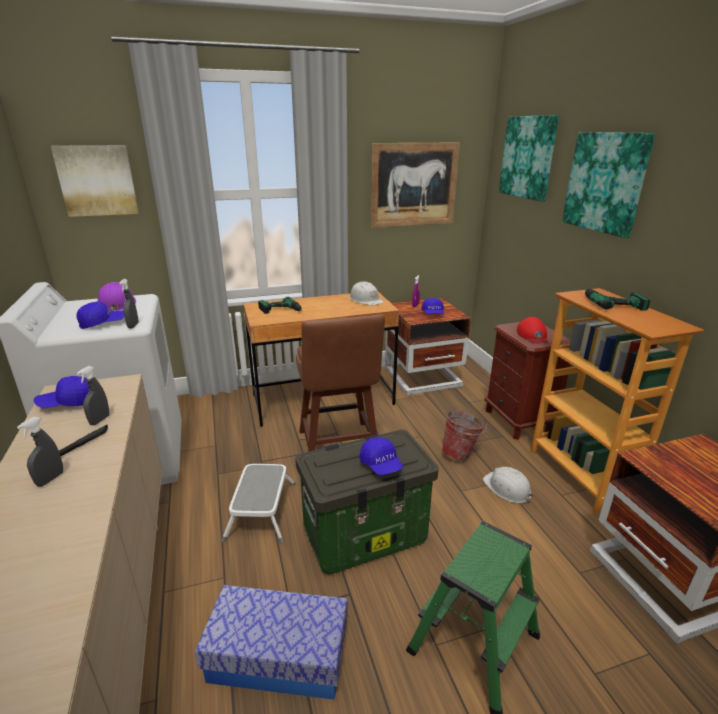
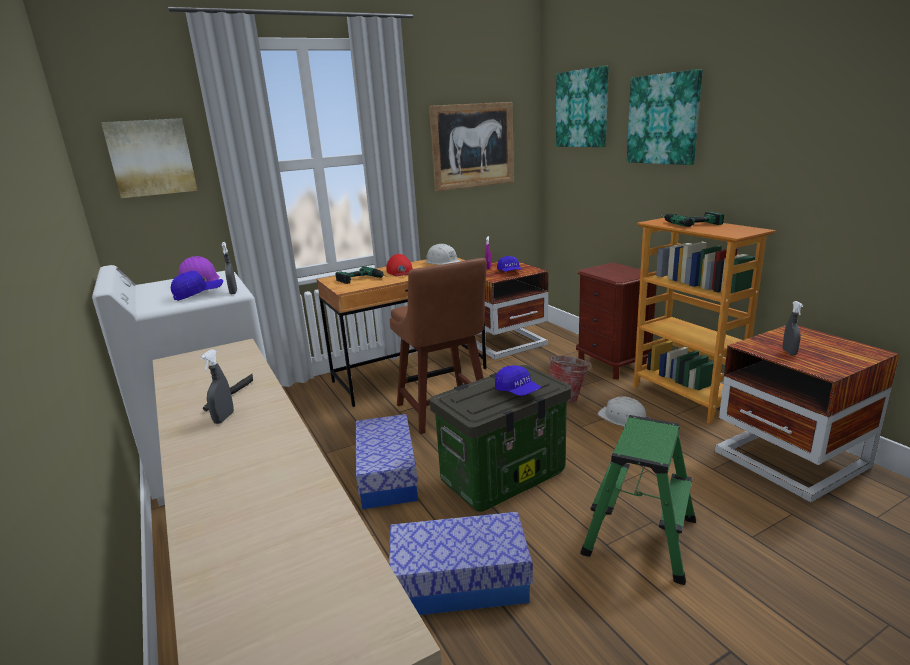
camera: 10 degrees left, 5 degrees down
(68, 403) = (192, 367): blue cap -> none
(100, 420) = (238, 374): grey spray bottle -> grey spray bottle (789, 352)
(261, 510) = (387, 475): grey step ladder -> storage box
(532, 335) = (616, 273): red cap -> red cap (400, 271)

